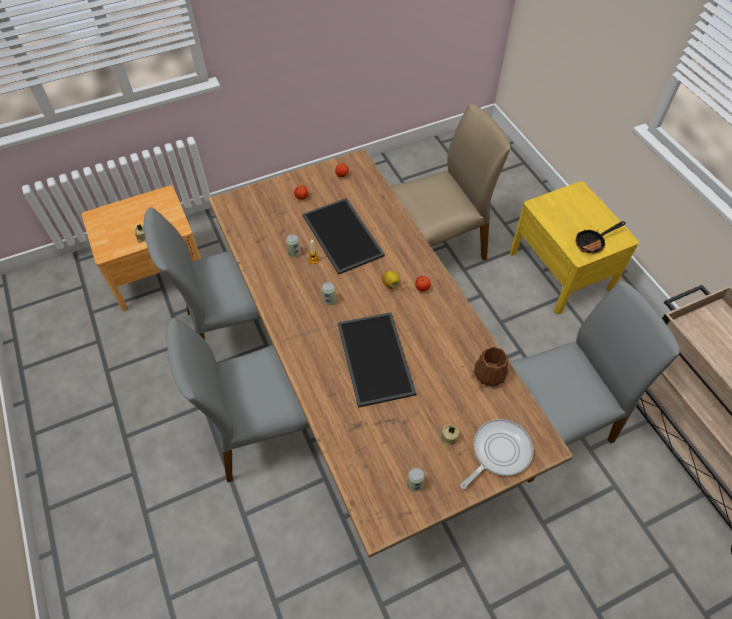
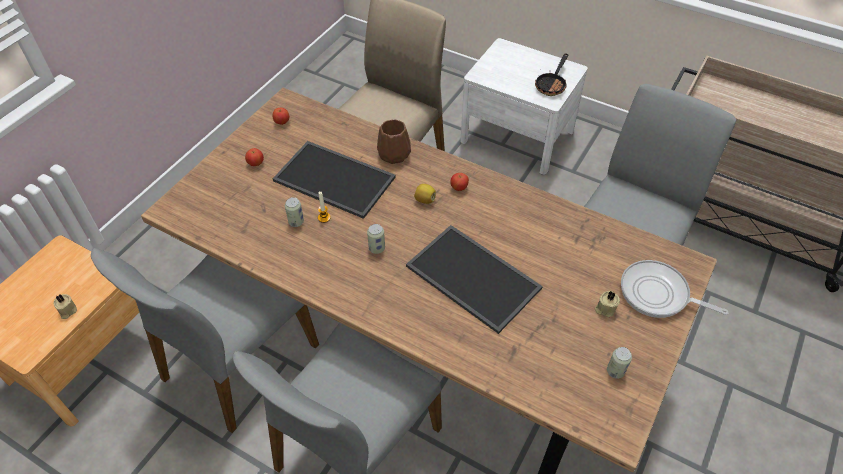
camera: 35 degrees left, 5 degrees down
(488, 374) = (587, 231): brown vase -> brown vase (393, 154)
(498, 452) = (658, 294): frying pan -> frying pan turned 75 degrees counterclockwise
(560, 271) = (517, 136): yellow nightstand -> white nightstand

